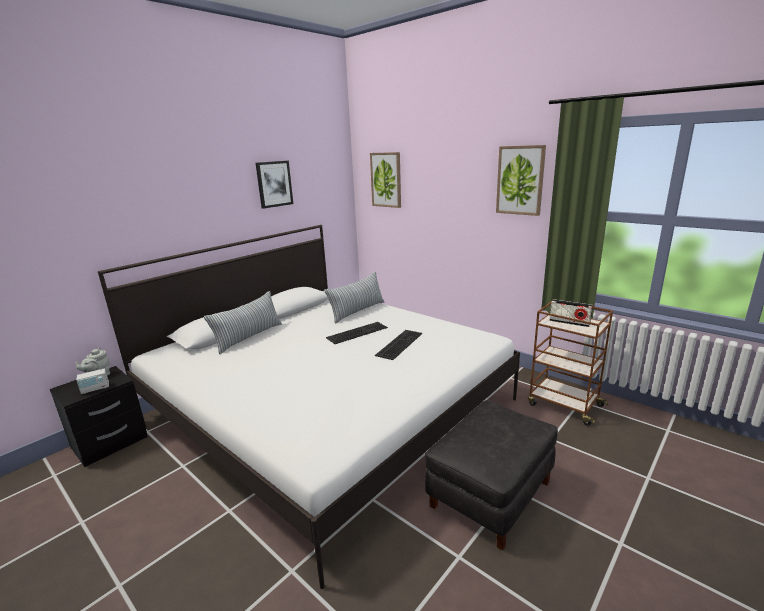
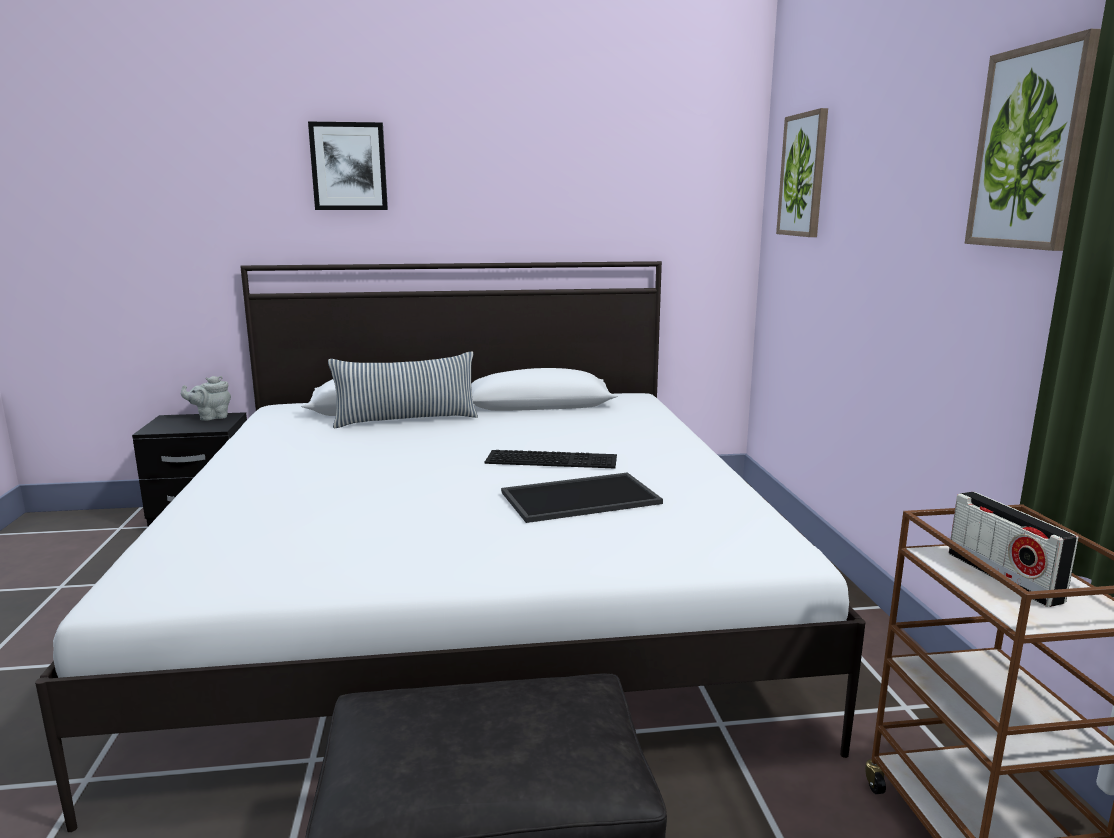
camera: 40 degrees right, 5 degrees down
(95, 389) = (184, 428): radio -> none
(274, 184) = (564, 169): picture -> picture (349, 166)
(357, 311) = (622, 432): pillow -> none
(398, 343) = (581, 497): keyboard -> tray

